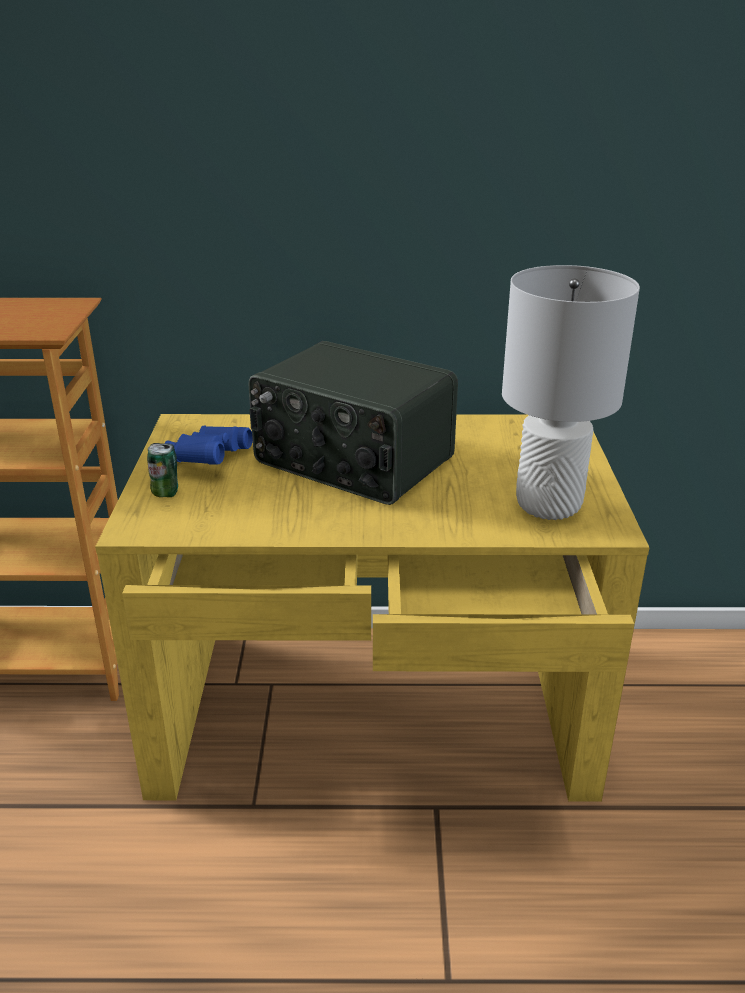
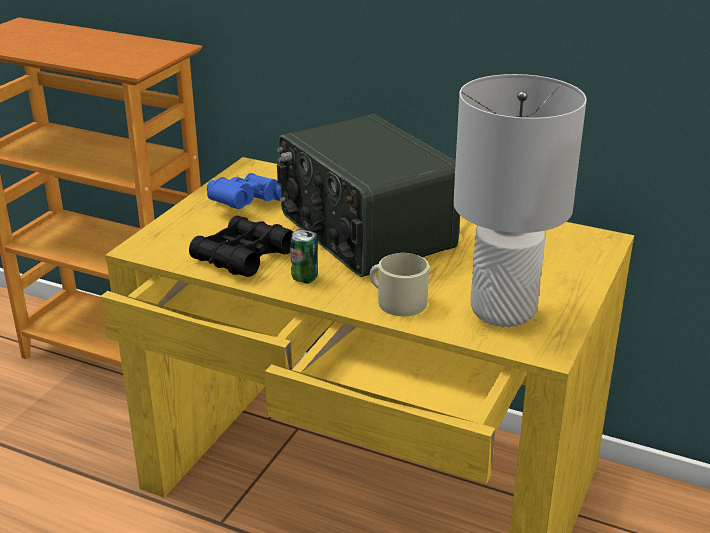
camera: 25 degrees right, 0 degrees up
(165, 493) = (189, 224): can -> can (304, 278)
(253, 513) = (243, 257): none -> black binoculars
(443, 519) = (396, 301): none -> beige mug

